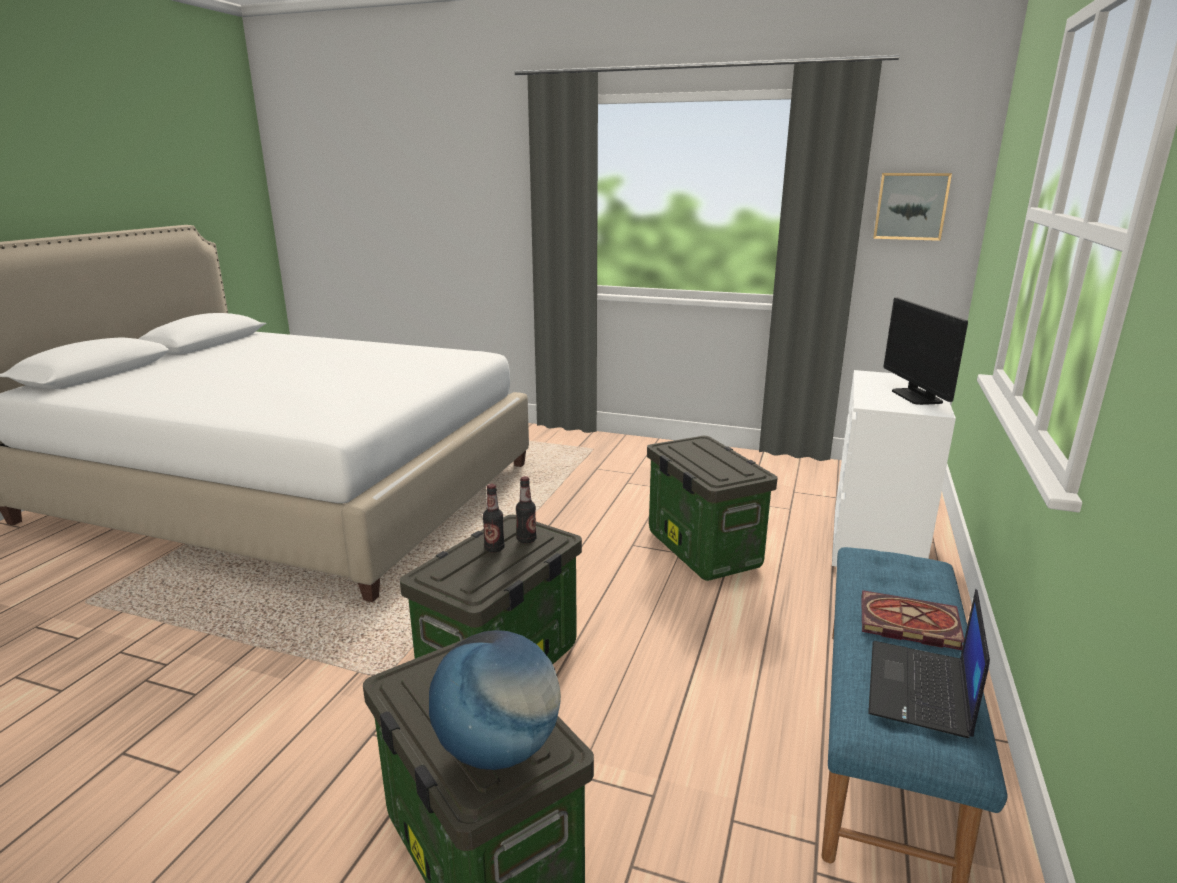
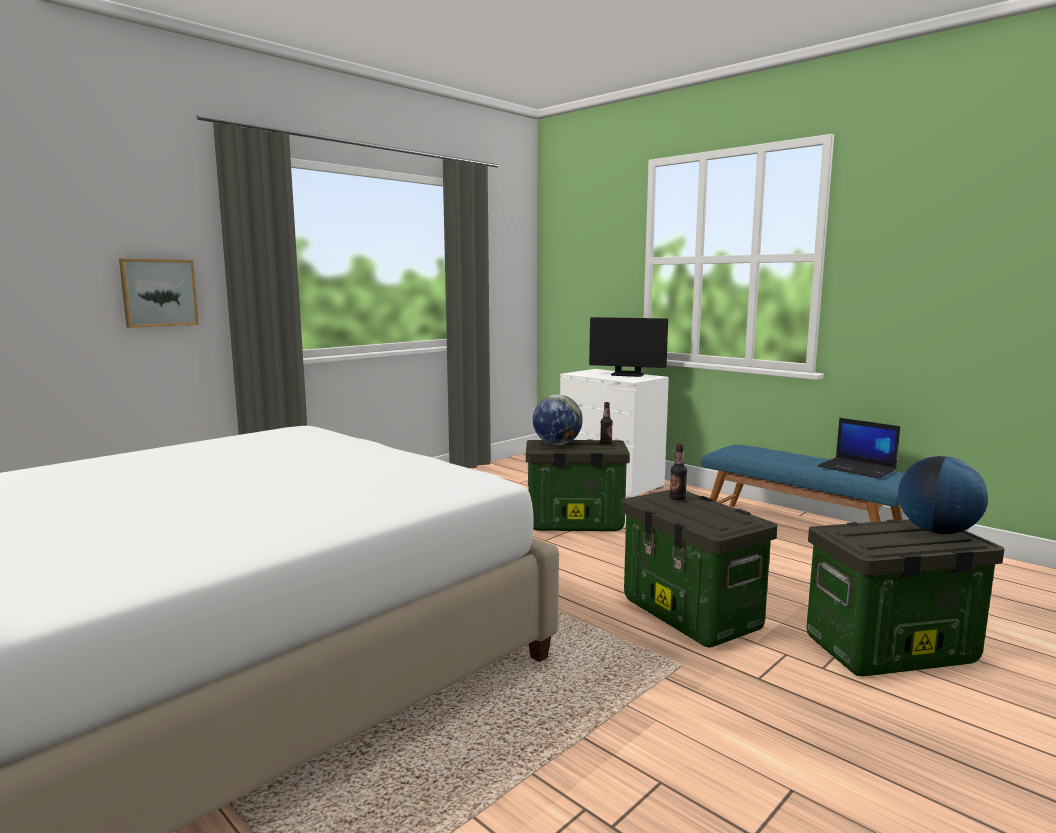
camera: 65 degrees left, 10 degrees down
(494, 548) = (686, 507): bottle -> bottle (606, 443)
(696, 449) = (557, 444): none -> globe
(906, 624) = (800, 459): book -> none
(911, 206) = (504, 267): picture -> picture (159, 293)

